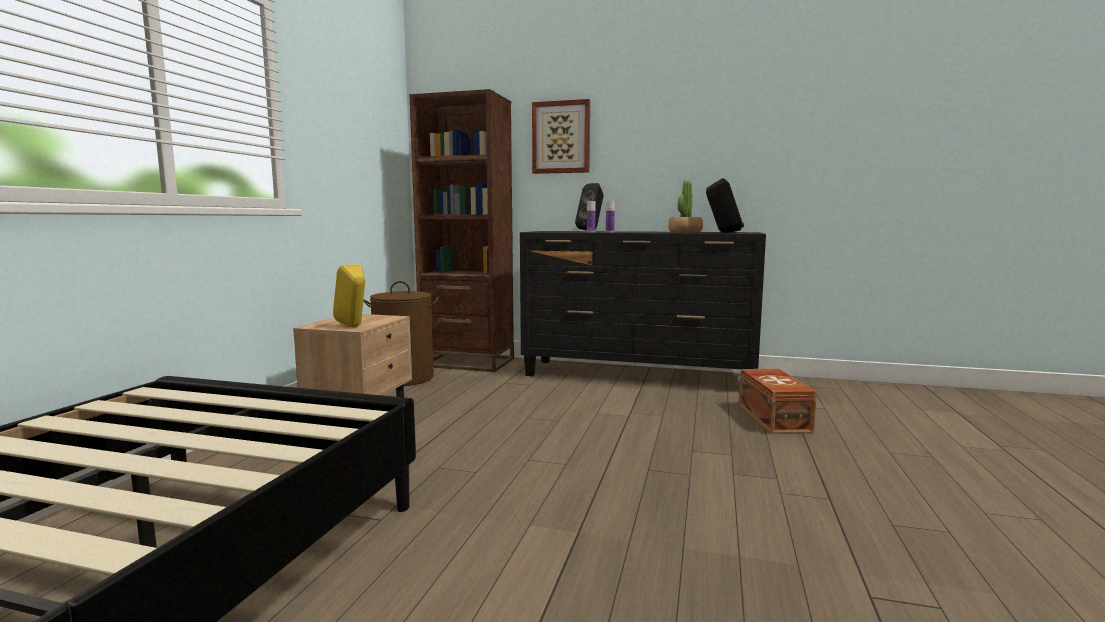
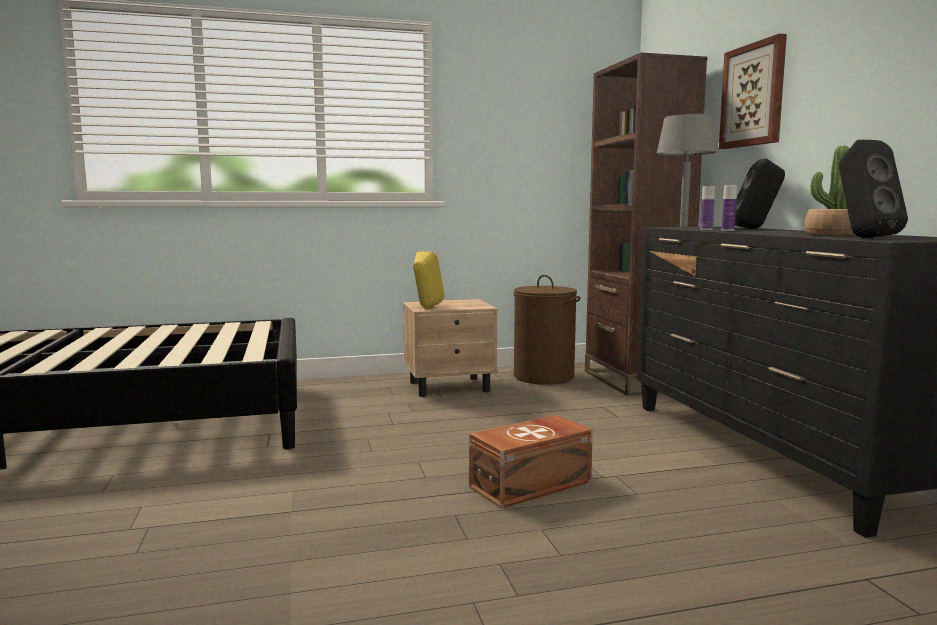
camera: 60 degrees right, 0 degrees up
(542, 231) = (683, 227): none -> grey table lamp
(774, 418) = (767, 569): brown storage box -> brown storage box (533, 484)

